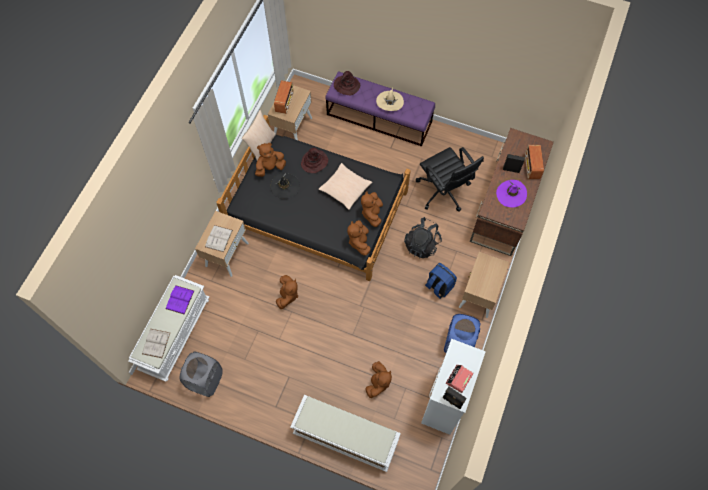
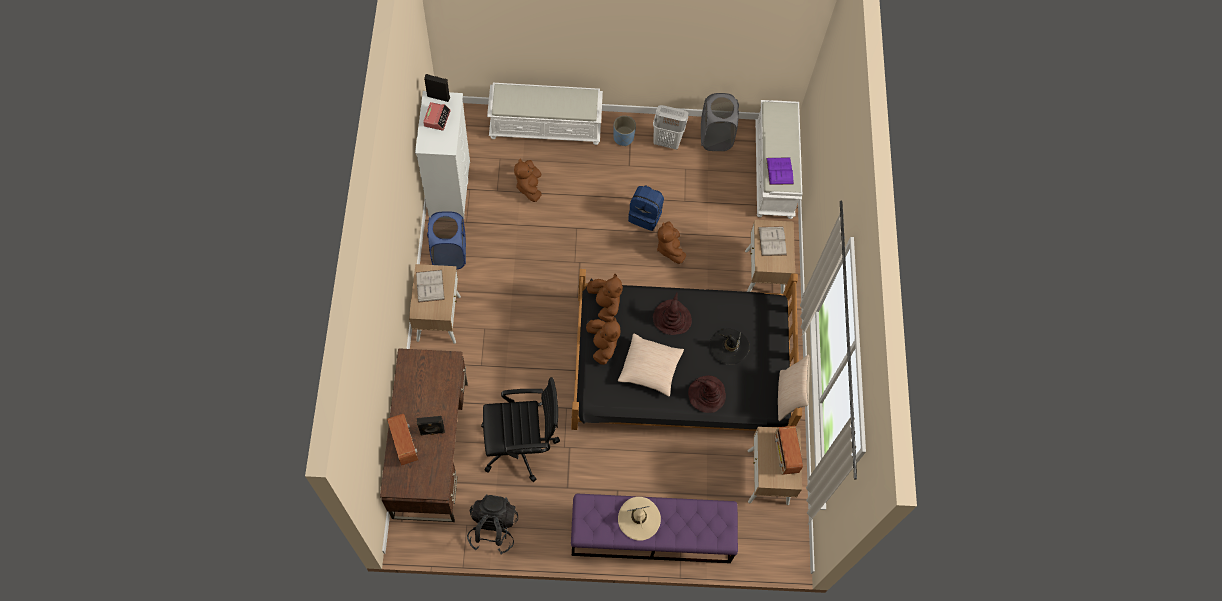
camera: 155 degrees right, 0 degrees up
(156, 343) = (779, 122): white book -> white book (430, 286)
(247, 389) = (667, 141): none -> white laundry basket
(270, 168) = (760, 367): brown plush toy -> none
(282, 405) = (623, 137): none -> blue planter
(346, 85) = (713, 526): brown hat -> brown hat (672, 318)
(422, 244) = (528, 360): black backpack -> black backpack (493, 528)
(438, 286) = (491, 313): blue backpack -> blue backpack (645, 215)
(443, 192) = (521, 445): black office chair -> black office chair turned 135 degrees clockwise
(511, 194) = (425, 393): purple hat -> none

